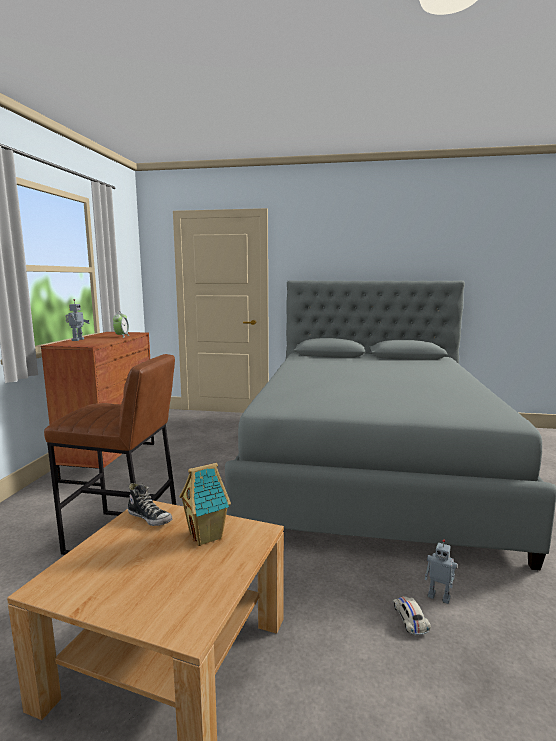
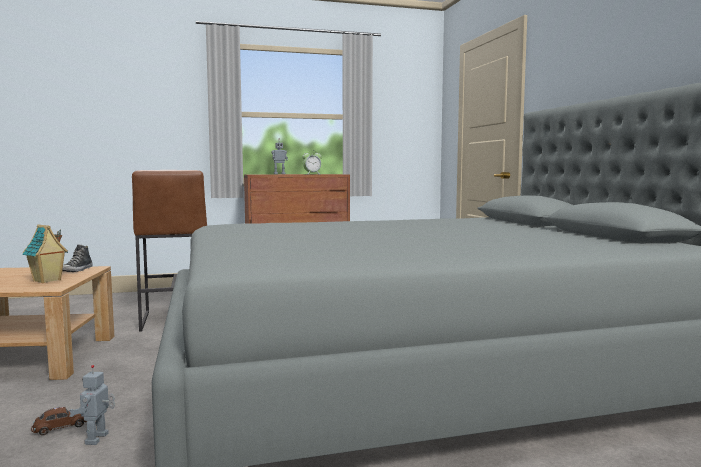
camera: 65 degrees right, 5 degrees down
(410, 619) = (60, 427): white toy car -> brown toy car

